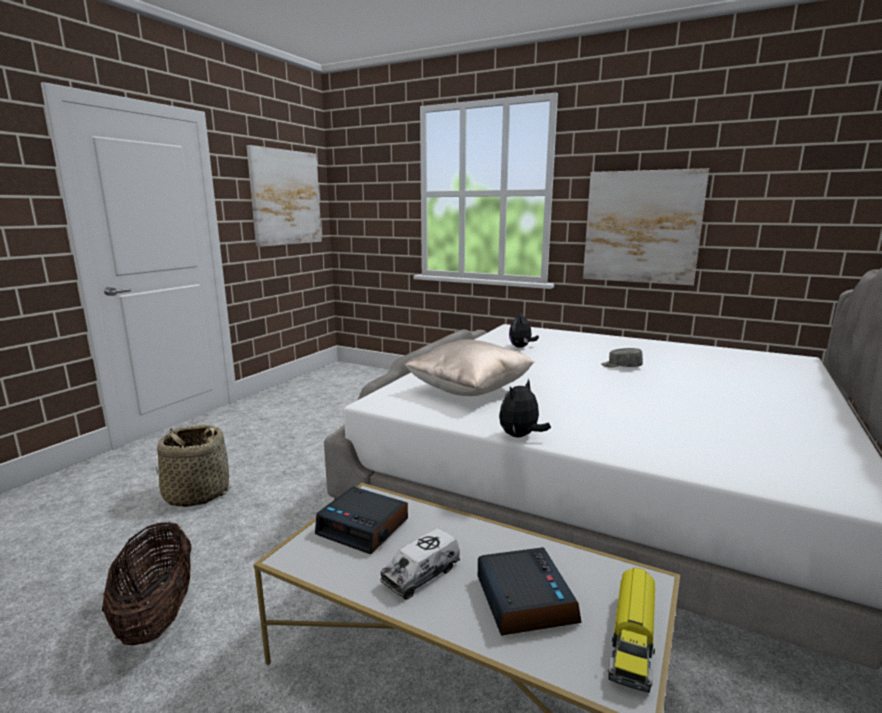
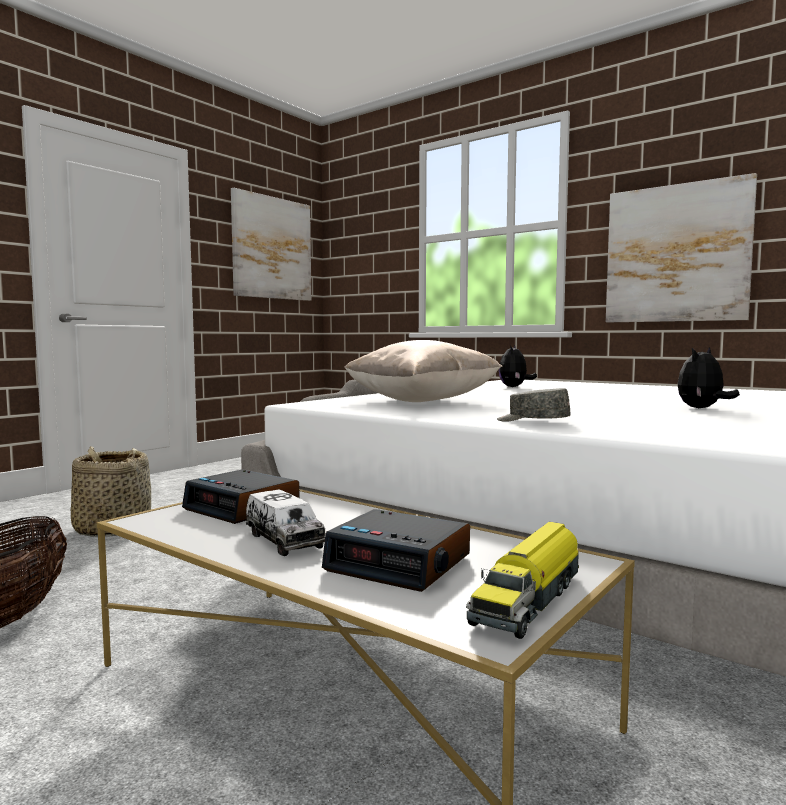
camera: 10 degrees right, 10 degrees down
(421, 575) = (284, 539): toy truck -> toy truck turned 90 degrees counterclockwise
(520, 436) = (455, 420): plush toy -> plush toy (702, 408)
(524, 599) = (400, 563): alarm clock -> alarm clock turned 120 degrees clockwise
(621, 366) = (633, 396): grey cap -> grey cap (532, 421)

